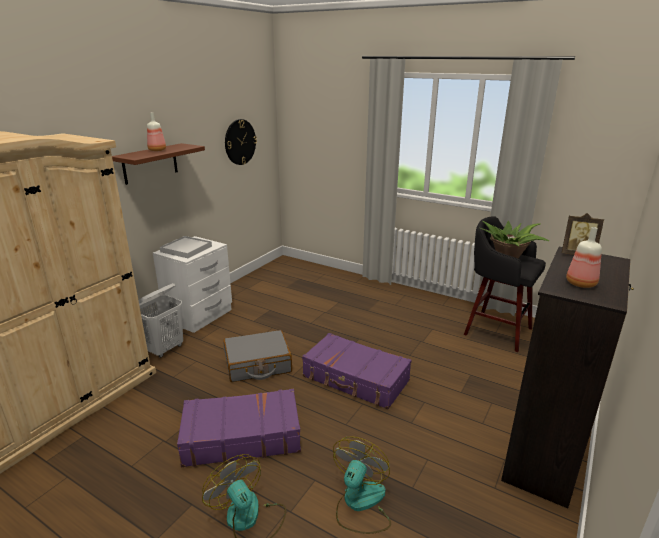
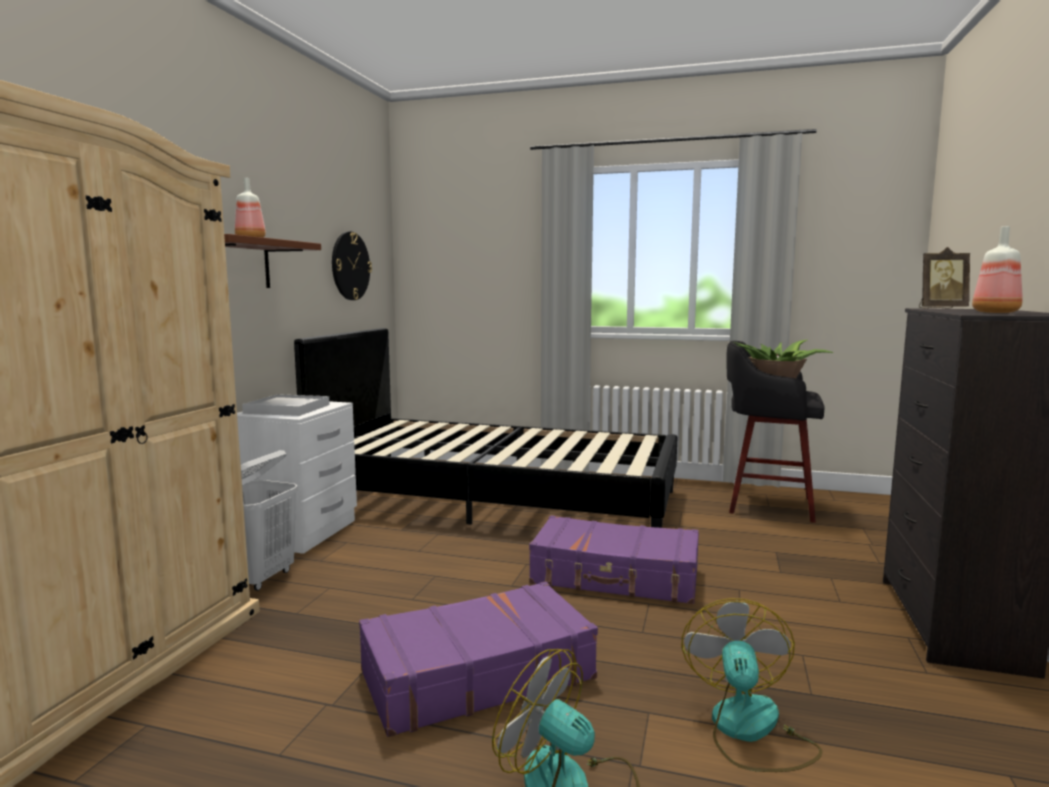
camera: 15 degrees left, 15 degrees down
(258, 364) = (443, 579): grey suitcase -> none
(321, 302) = (497, 500): none -> black bed

